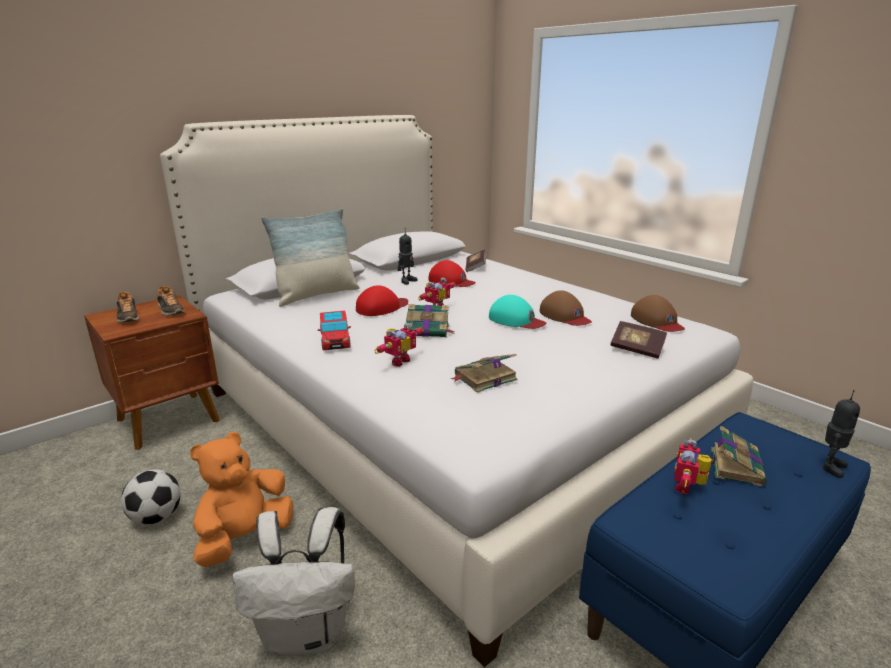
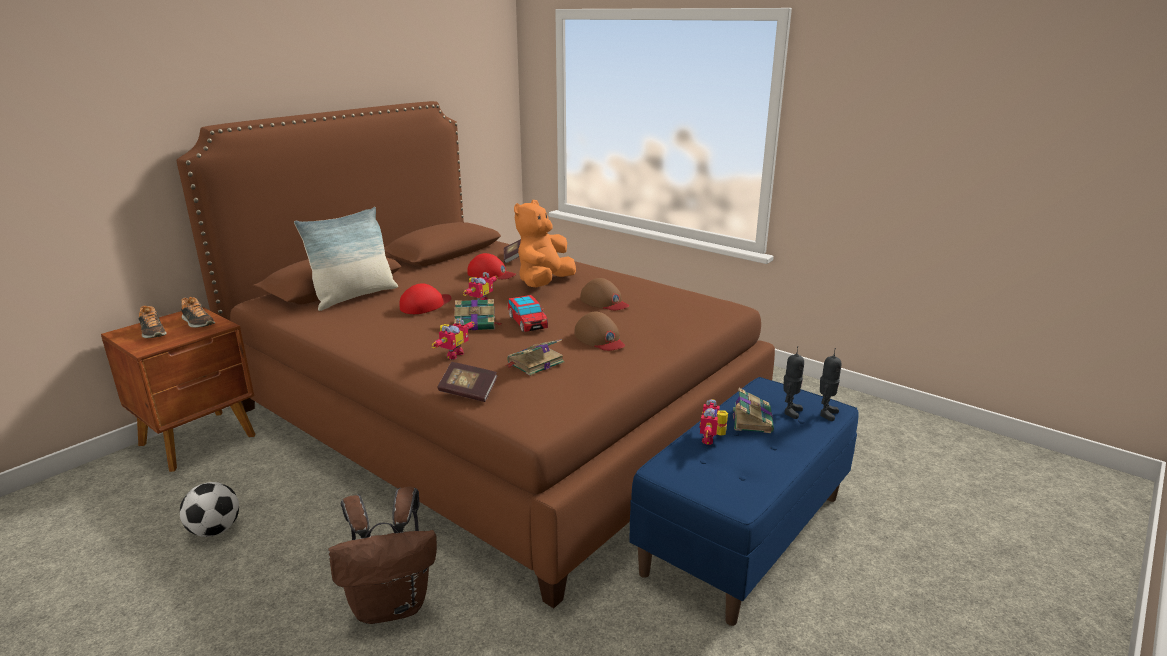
camera: 10 degrees left, 0 degrees up
(245, 538) = (312, 537): orange plush toy -> orange plush toy (544, 283)
(307, 633) = (392, 604): white backpack -> brown backpack
(335, 339) = (386, 339): toy car -> toy car (527, 322)
(407, 281) = (445, 276): toy robot -> toy robot (790, 411)
(441, 424) = (491, 417): white bed -> brown bed
(516, 320) = (559, 309): turquoise cap -> none
(637, 349) = (669, 328): book -> book (468, 392)
(657, 321) = (688, 301): brown cap -> brown cap (600, 339)

